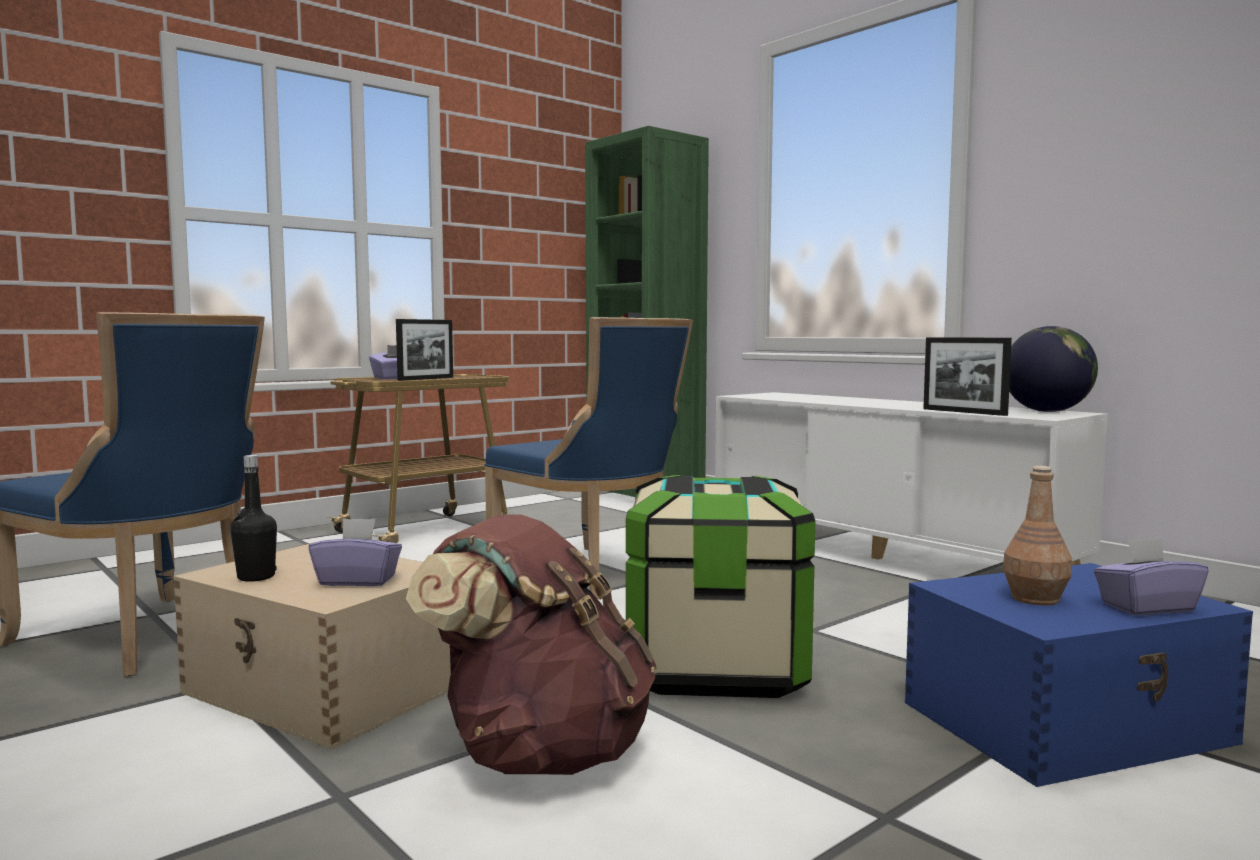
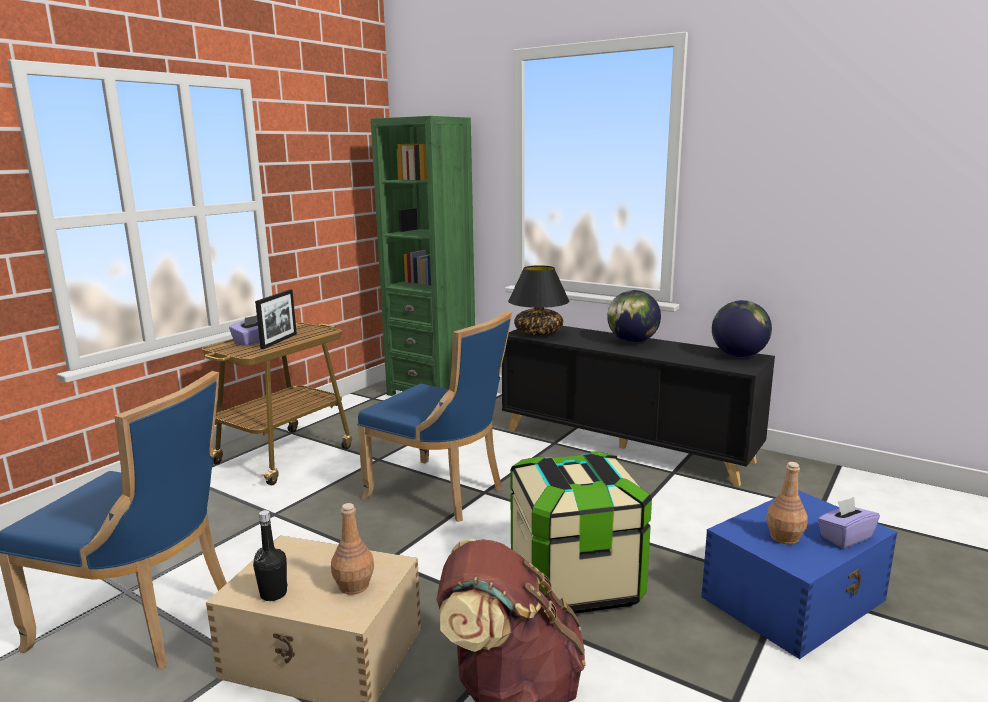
camera: 15 degrees left, 10 degrees up
(357, 580) = (353, 586): purple tissue box -> brown bottle
(767, 396) = (538, 333): none -> black table lamp
(883, 556) = (626, 445): white cabinet -> black cabinet
(894, 402) = (632, 341): none -> globe
(964, 412) = (690, 362): picture frame -> none

